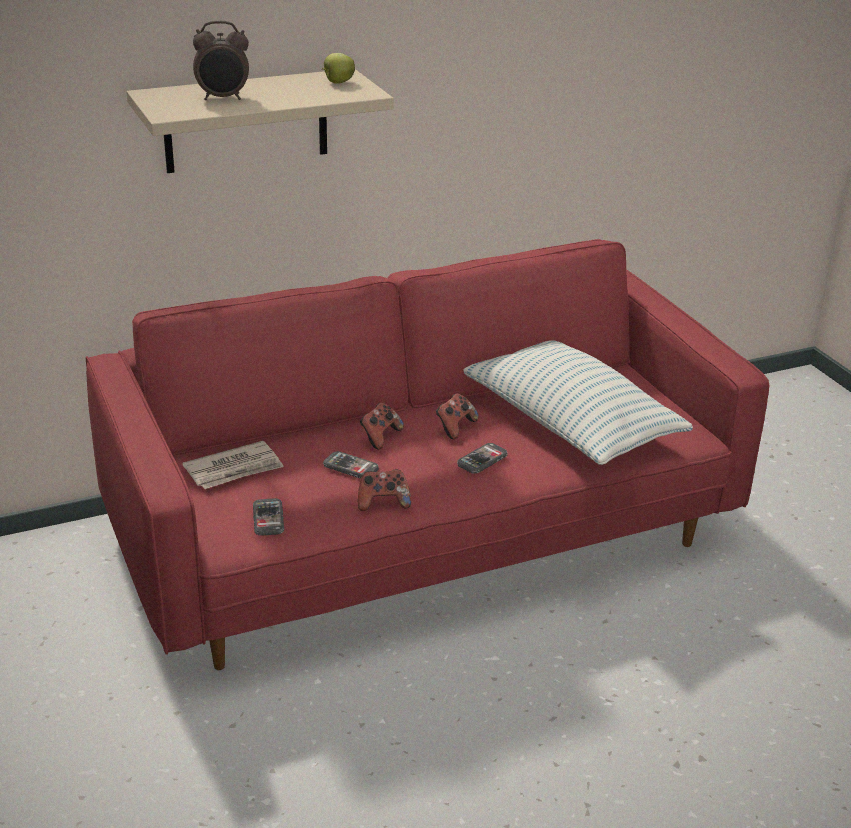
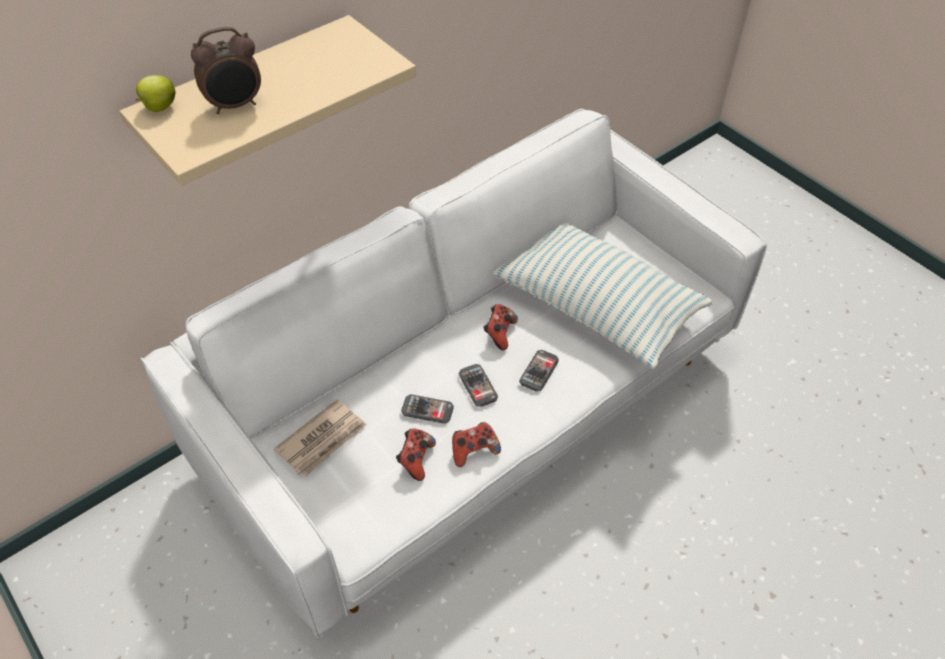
camera: 15 degrees left, 20 degrees up
(268, 518) = (379, 499): phone -> phone (478, 386)
(338, 82) = (345, 48): apple -> apple (159, 108)
(380, 437) = (438, 362): game controller -> game controller (416, 460)
(423, 536) = (472, 407): red sofa -> white sofa

